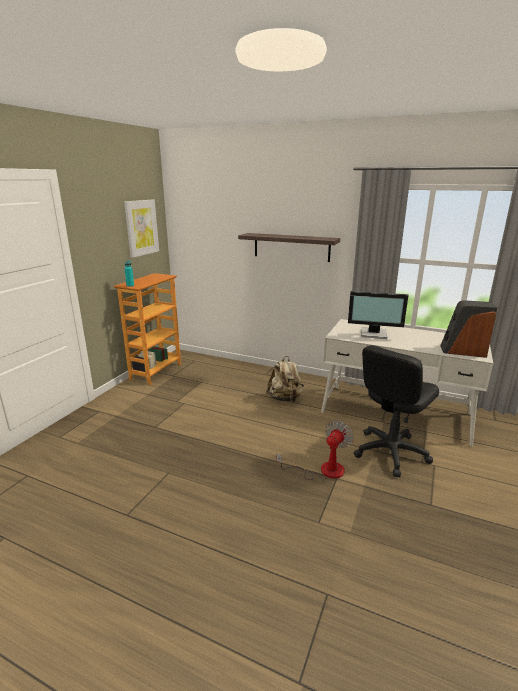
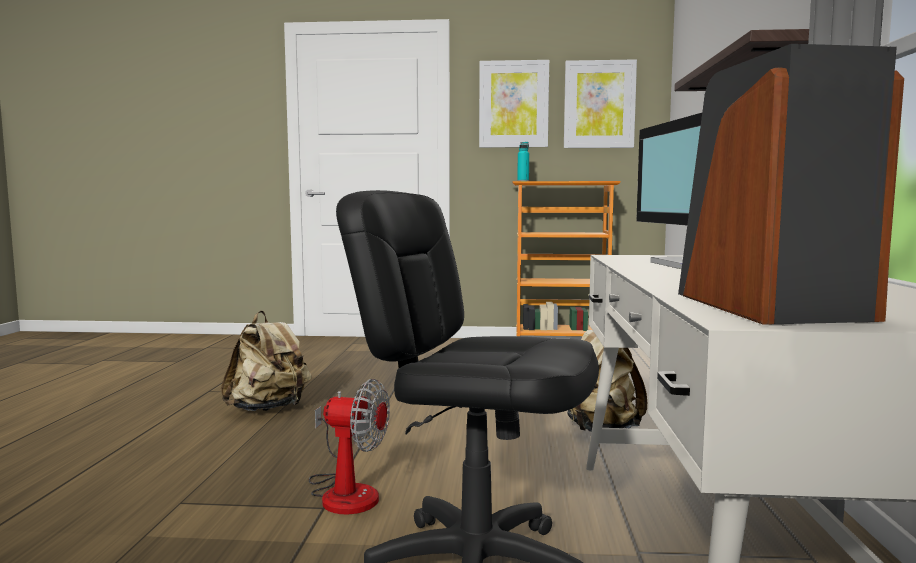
camera: 70 degrees right, 15 degrees down
(103, 233) = (513, 104): none -> picture
(192, 487) = (269, 409): none -> beige backpack

